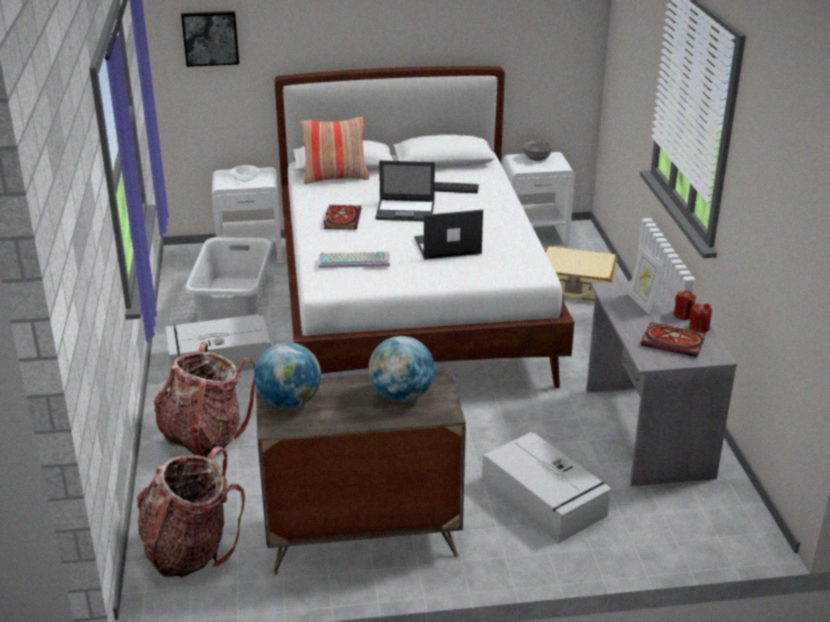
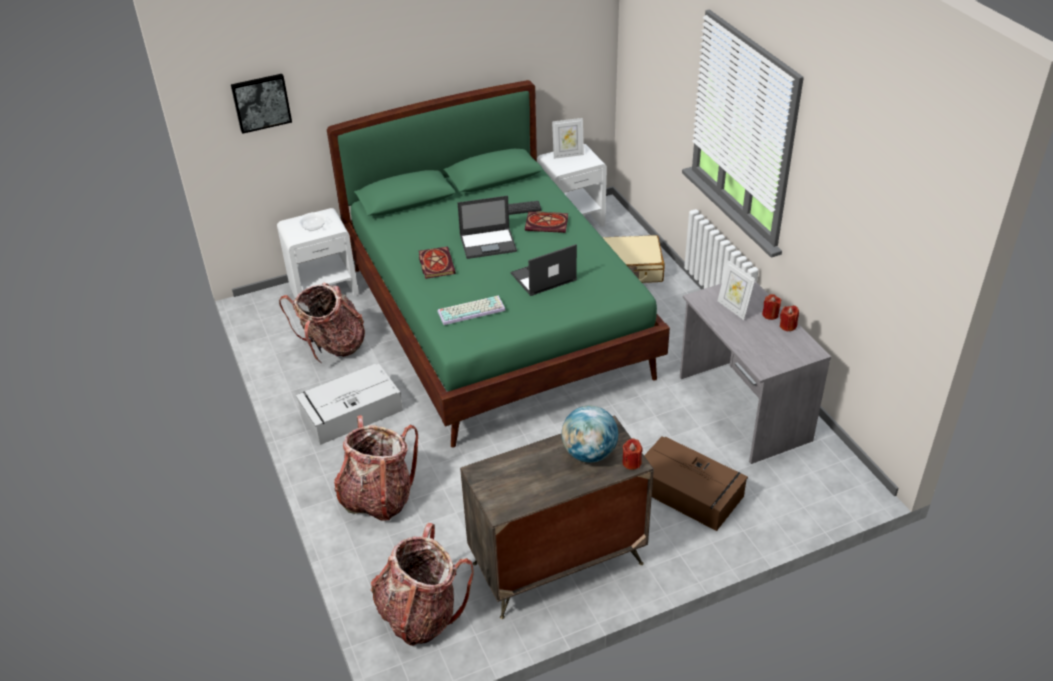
camera: 15 degrees left, 10 degrees up
(232, 300) = (332, 346): grey laundry basket -> backpack
(289, 402) = (500, 482): globe -> none
(335, 178) = (405, 216): pillow -> none
(411, 307) = (497, 321): white bed -> green bed
(444, 412) = (631, 462): none -> red candle
(537, 158) = (568, 155): grey bowl -> picture frame
(545, 499) = (689, 492): grey storage box -> brown storage box
(674, 342) = (775, 344): book -> book (548, 223)

